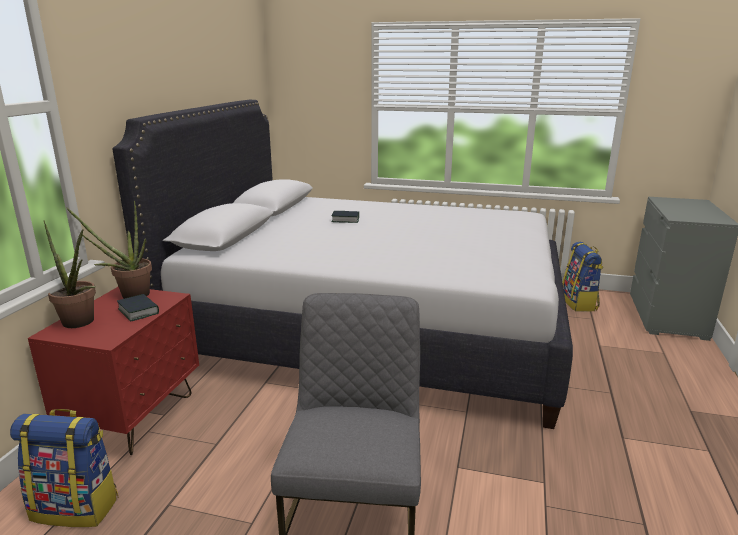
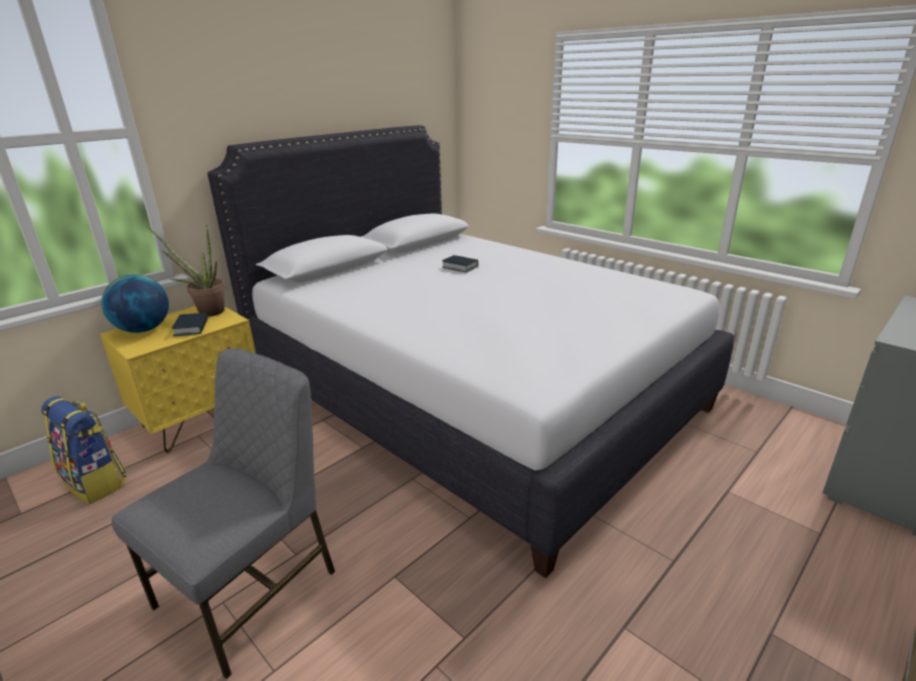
camera: 30 degrees right, 5 degrees up
(81, 324) = (143, 330): potted plant -> globe
(135, 418) = (201, 420): red nightstand -> yellow nightstand
(579, 303) = (760, 426): backpack -> none

